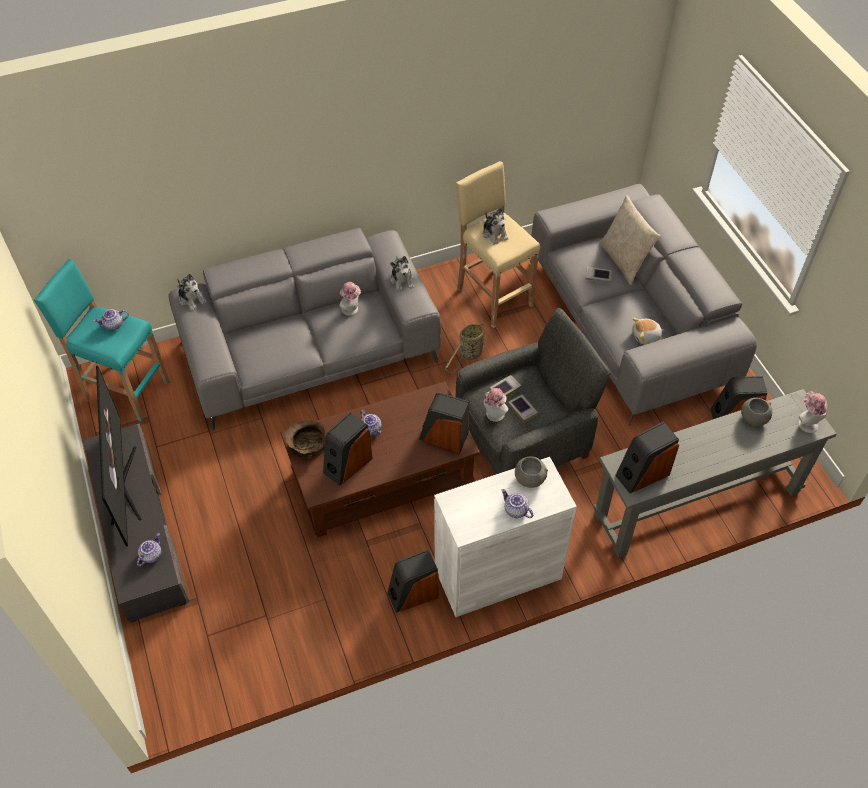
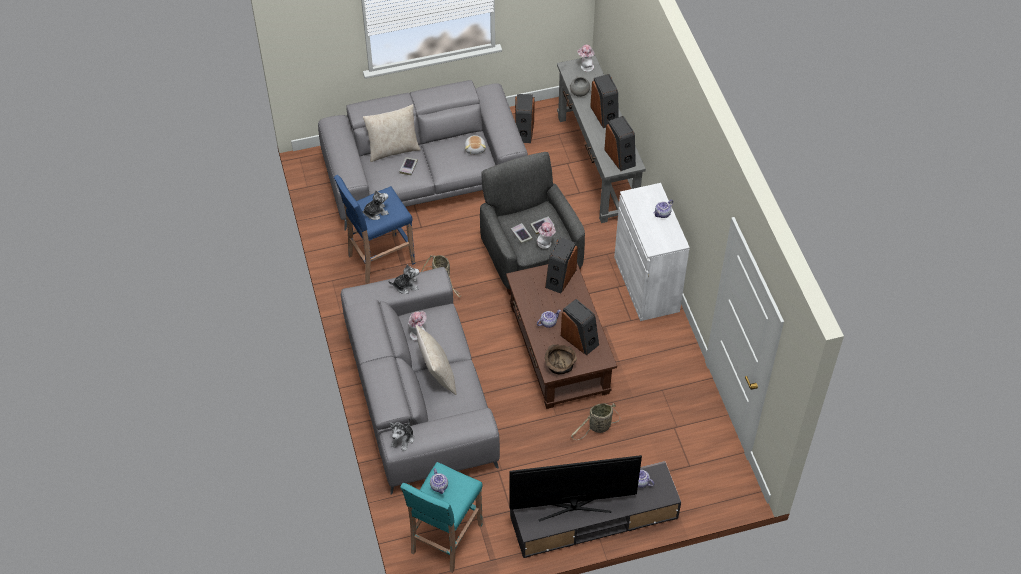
camera: 85 degrees left, 0 degrees up
(192, 299) = (403, 439): plush toy -> plush toy turned 150 degrees clockwise
(267, 528) = (598, 427): none -> basket
(294, 332) = (437, 375): none -> beige pillow
(413, 594) = (660, 335): speaker -> speaker (605, 114)
(493, 296) = (379, 259): beige stool -> blue stool
(529, 478) = (637, 204): grey bowl -> none

